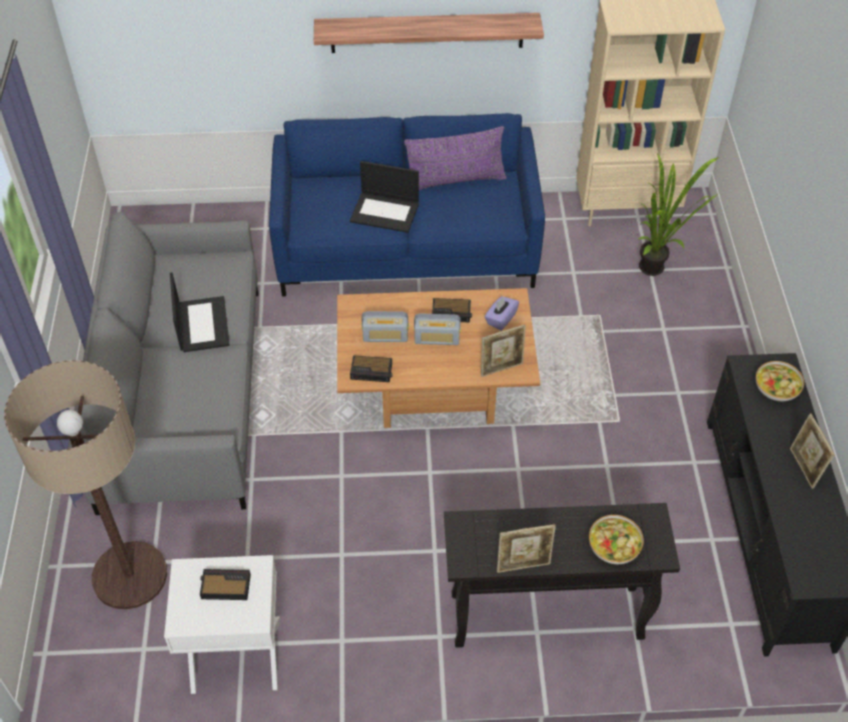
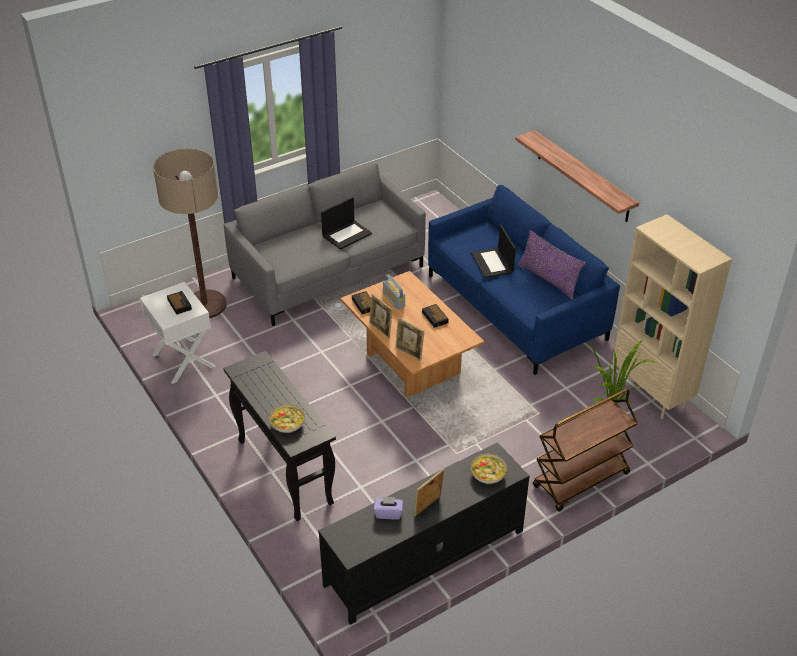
camera: 60 degrees right, 10 degrees down
(437, 339) = (409, 320): radio -> none
(500, 319) = (448, 339): purple tissue box -> purple tissue box (388, 513)
(523, 565) = (250, 392): picture frame -> picture frame (380, 330)
(722, 333) = (580, 481): none -> brown cart

